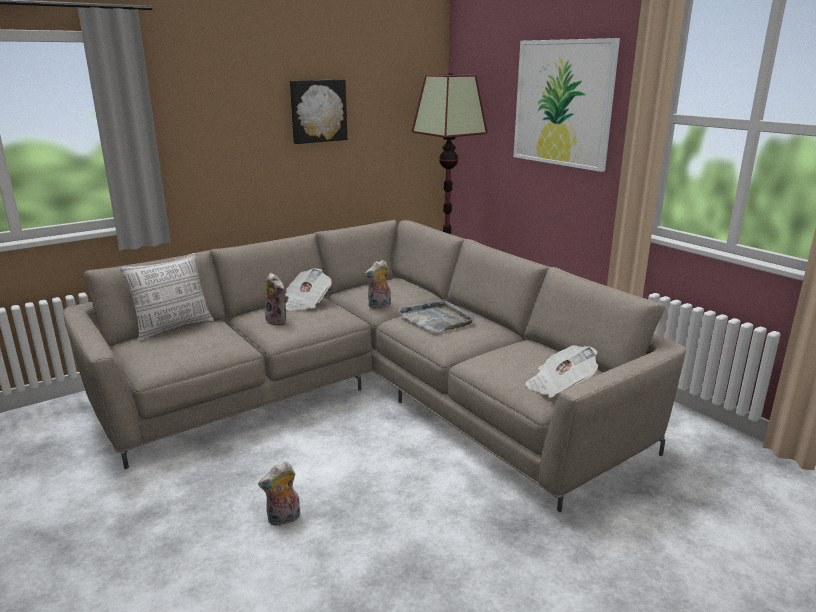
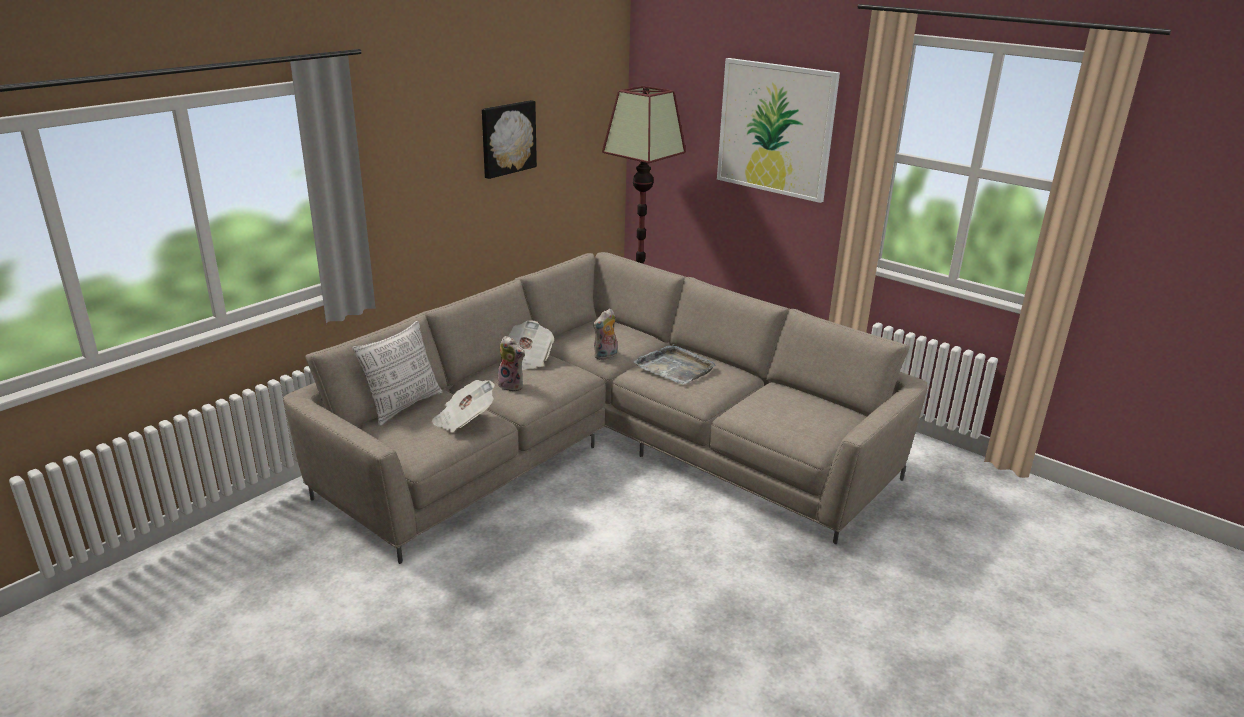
camera: 15 degrees left, 5 degrees up
(283, 519) = (594, 588): plush toy -> none
(559, 386) = (826, 430): newspaper -> newspaper (464, 420)

